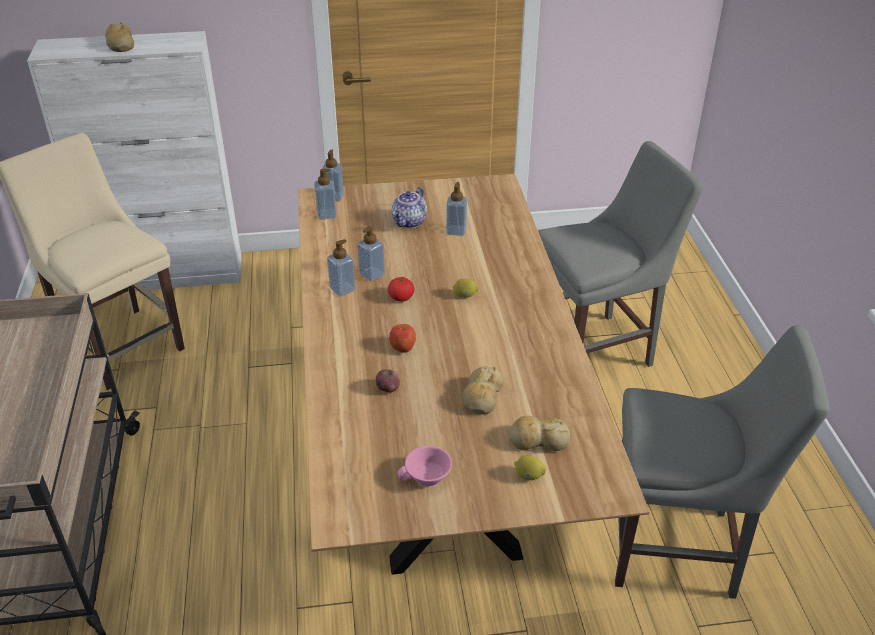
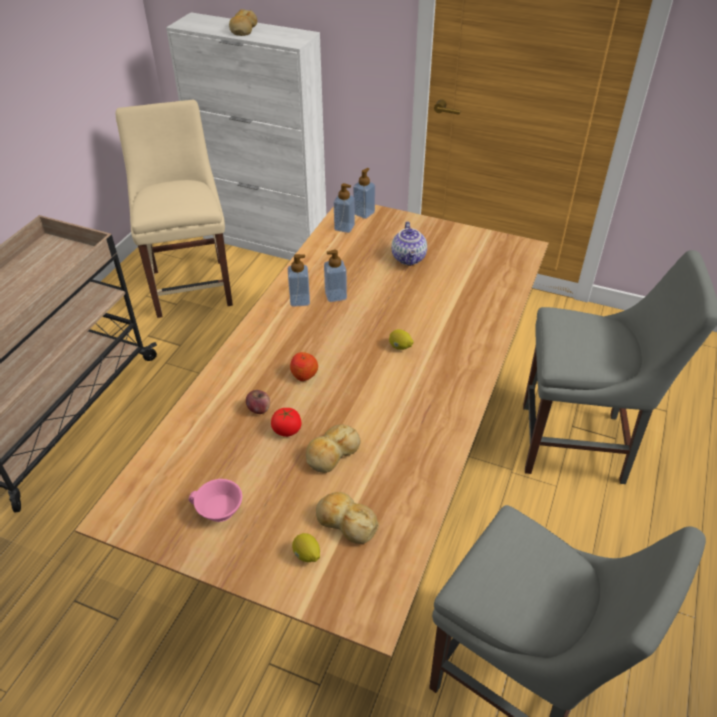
camera: 30 degrees right, 5 degrees up
(401, 298) = (342, 327): tomato -> tomato (287, 430)
(410, 222) = (409, 258): teapot -> teapot turned 60 degrees counterclockwise
(456, 230) = (444, 280): soap dispenser -> none

